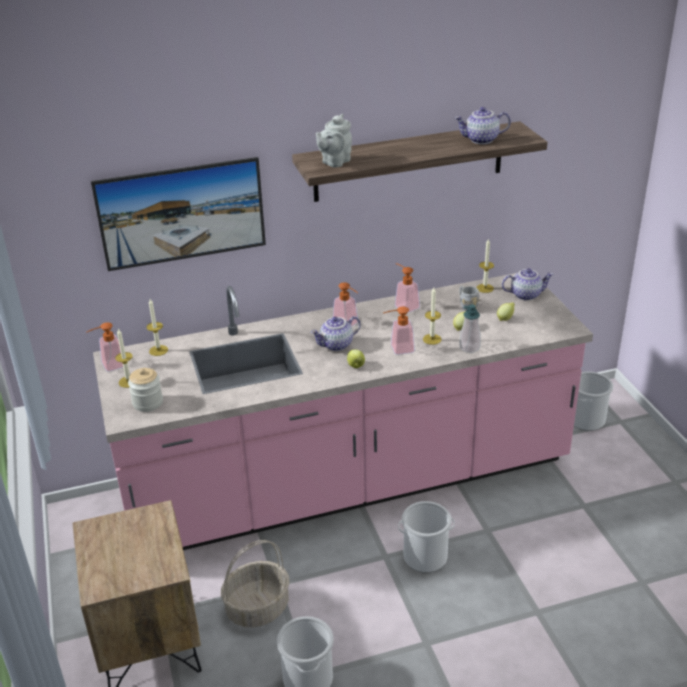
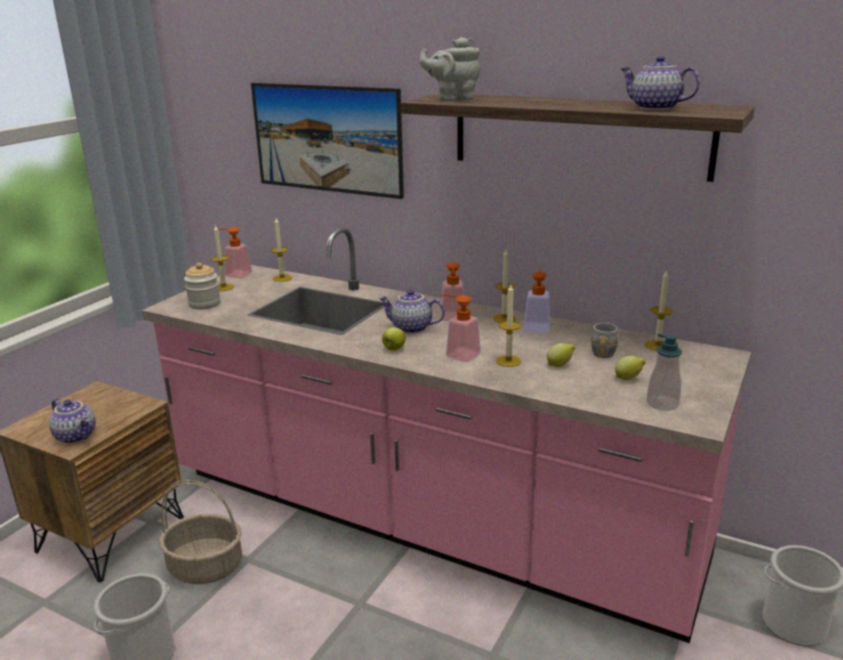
camera: 45 degrees right, 10 degrees down
(376, 309) = (504, 318): none -> candle
(425, 556) = (393, 632): bucket -> none
(469, 347) = (533, 384): soap dispenser -> soap dispenser (662, 404)
(526, 295) = (699, 369): teapot -> teapot (77, 436)

